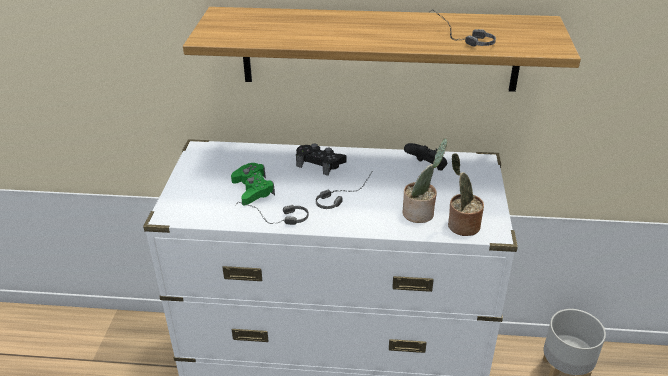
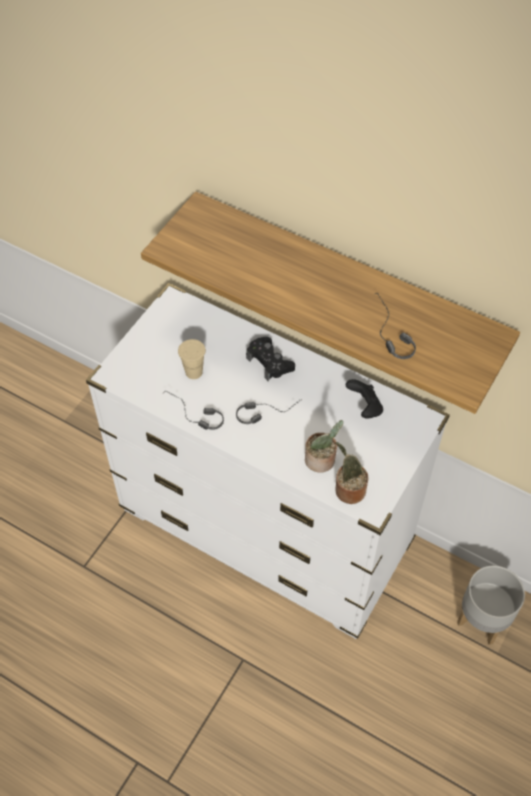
camera: 25 degrees right, 20 degrees up
(253, 189) = (194, 372): green game controller -> beige cup

